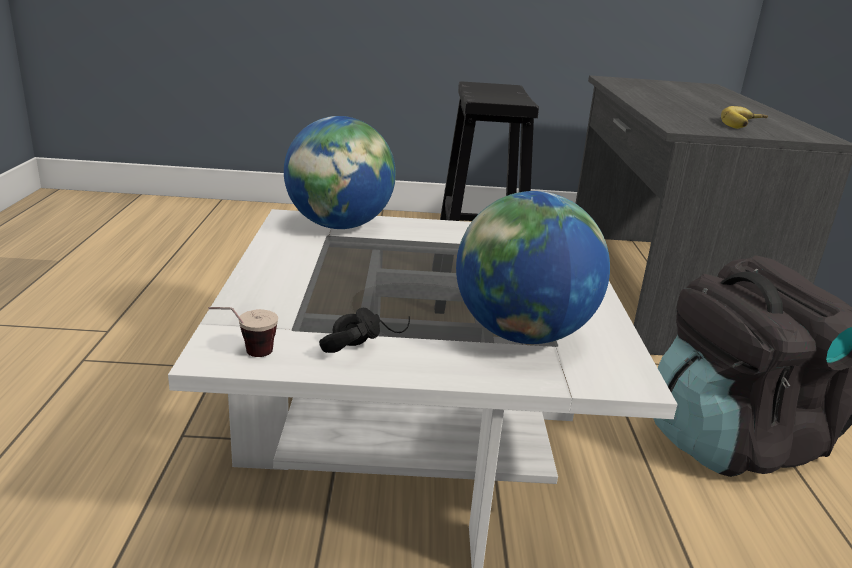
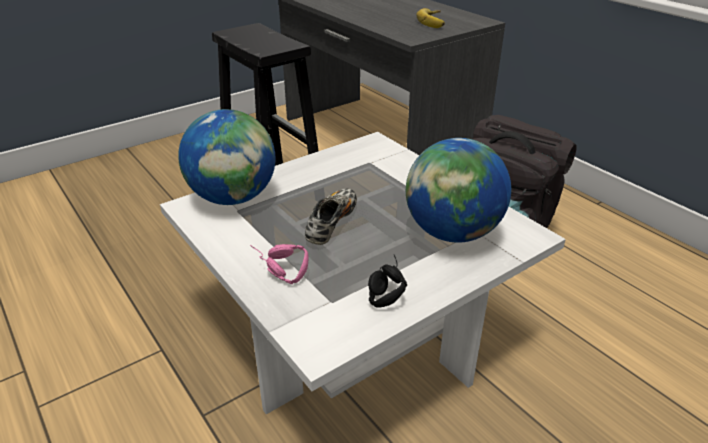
camera: 35 degrees left, 10 degrees up
(245, 356) = (336, 338): cup -> none
(283, 285) = (274, 270): none -> pink headphones
(397, 276) = (331, 224): none -> shoe

